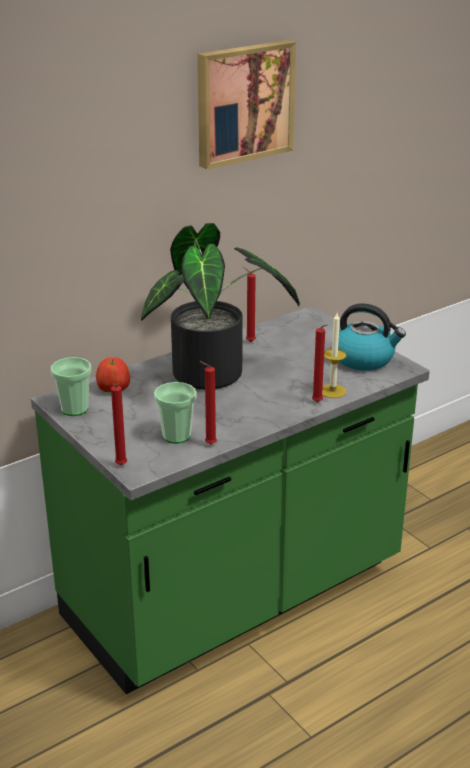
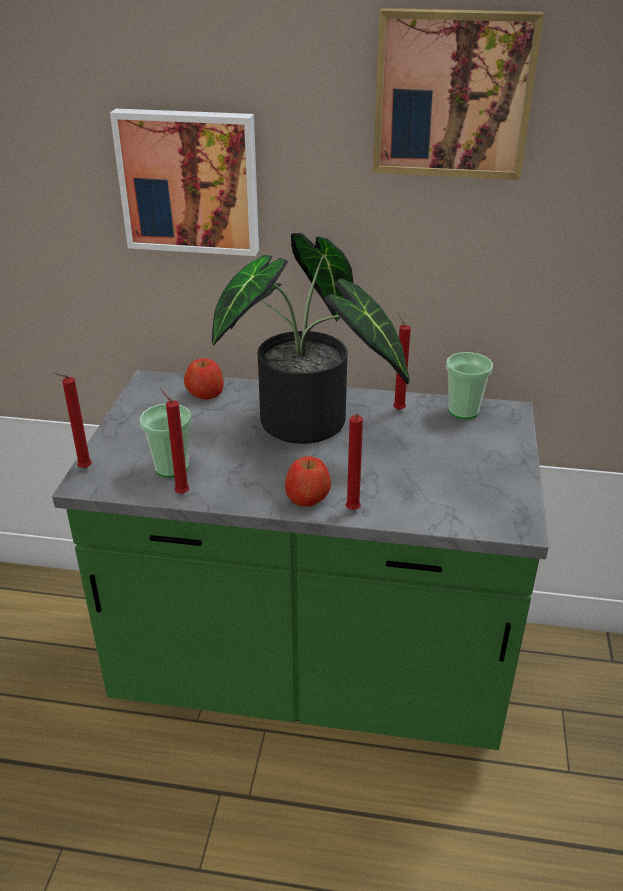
camera: 45 degrees right, 5 degrees up
(68, 213) = (190, 181): none -> picture
(74, 409) = (145, 396): cup -> cup (463, 411)
(283, 409) = (307, 497): none -> apple
(332, 391) = (389, 507): candle -> none
(364, 359) = (488, 490): kettle -> none

